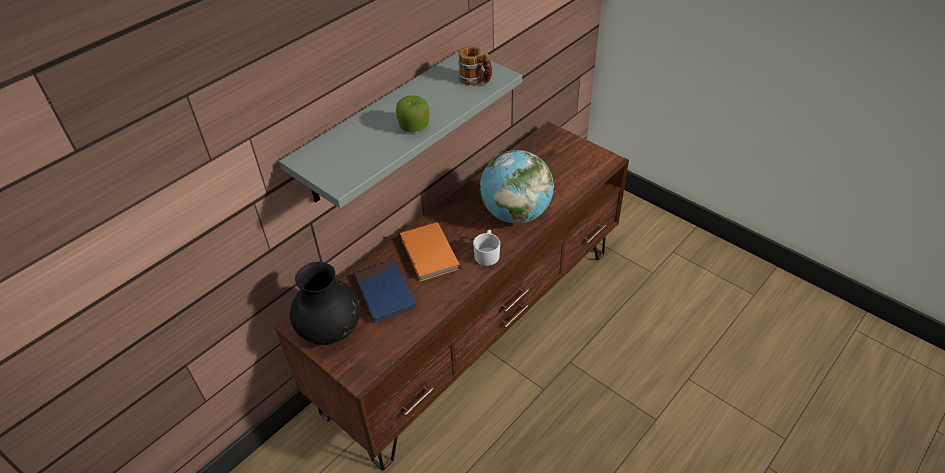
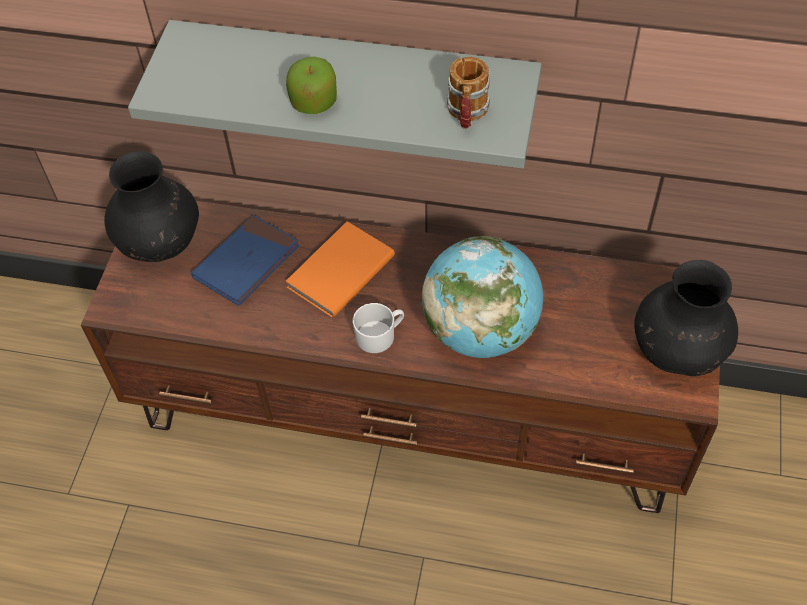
camera: 60 degrees right, 10 degrees up
(581, 154) = (676, 352): none -> black vase

